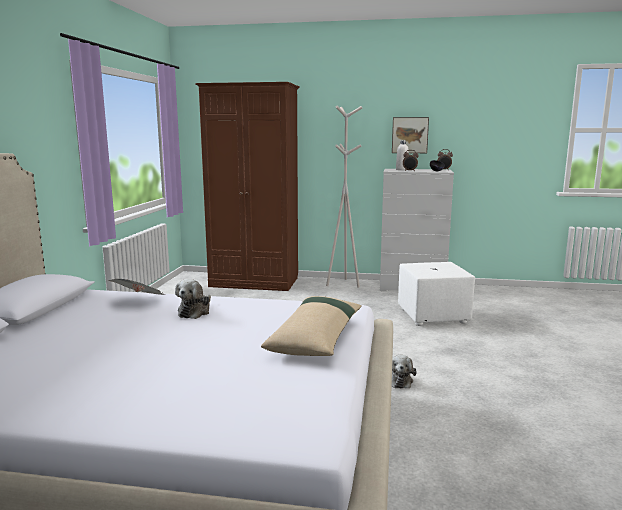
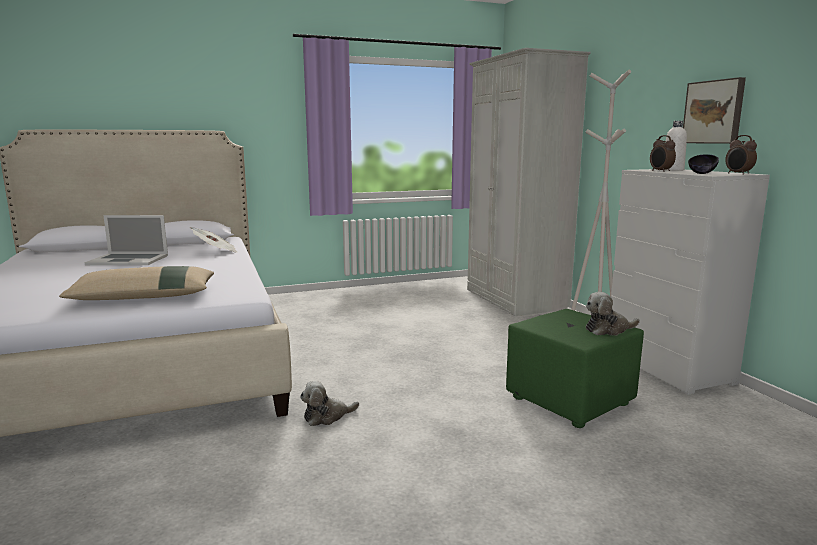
camera: 60 degrees right, 0 degrees up
(109, 336) = (128, 260): none -> laptop
(195, 311) = (197, 264): plush toy -> plush toy (608, 329)
(254, 282) = (515, 299): brown wardrobe -> white wardrobe
(433, 316) = (571, 401): white ottoman -> green ottoman

